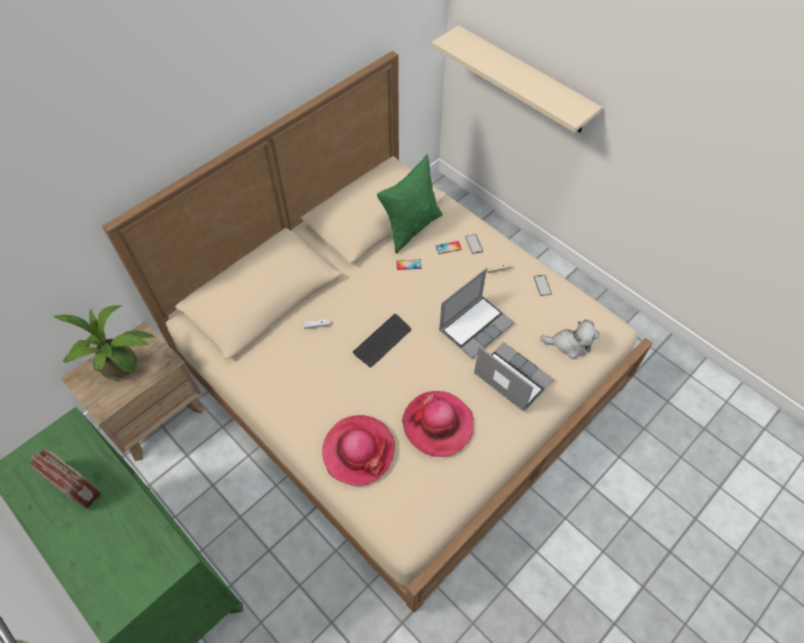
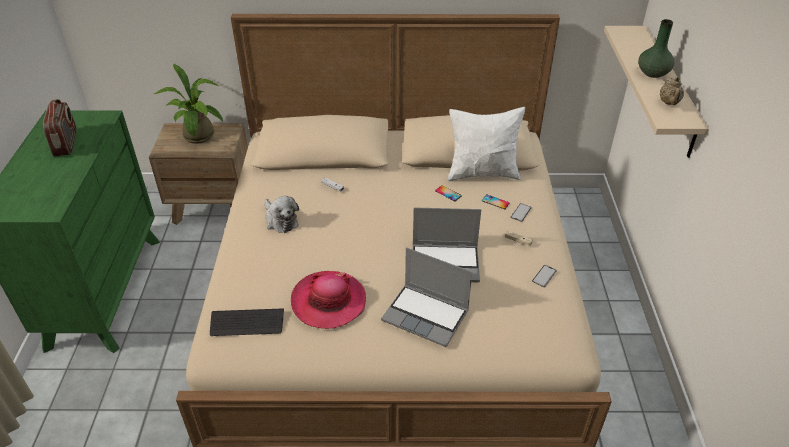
camera: 45 degrees right, 15 degrees down
(358, 451) = (255, 274): hat -> none
(382, 341) = (363, 225): keyboard -> keyboard (247, 323)
(411, 228) = (482, 173): green pillow -> white pillow
(511, 377) = (426, 315): laptop -> laptop turned 120 degrees clockwise
(517, 74) = (653, 73): none -> green vase
(557, 98) = (669, 103): none -> beige teapot
(570, 344) = (511, 332): plush toy -> plush toy (280, 220)

